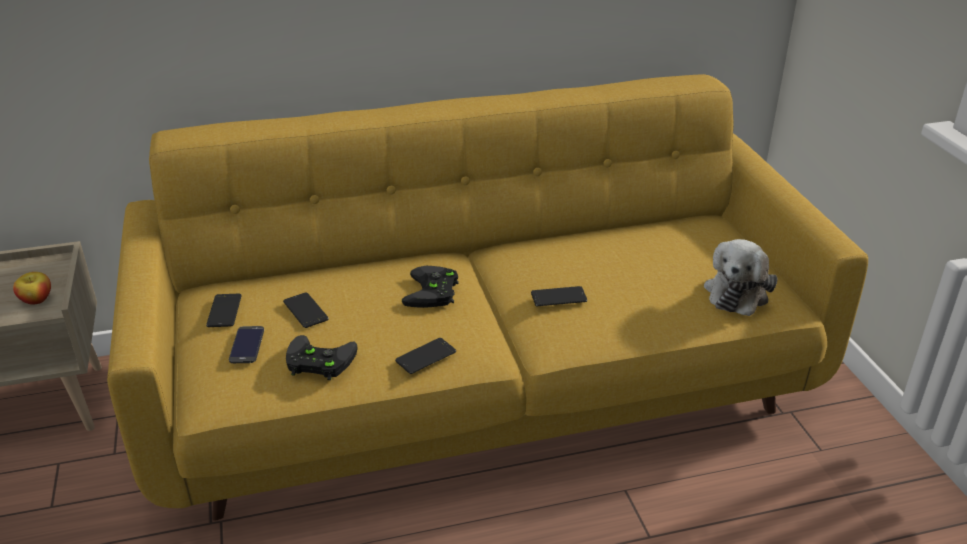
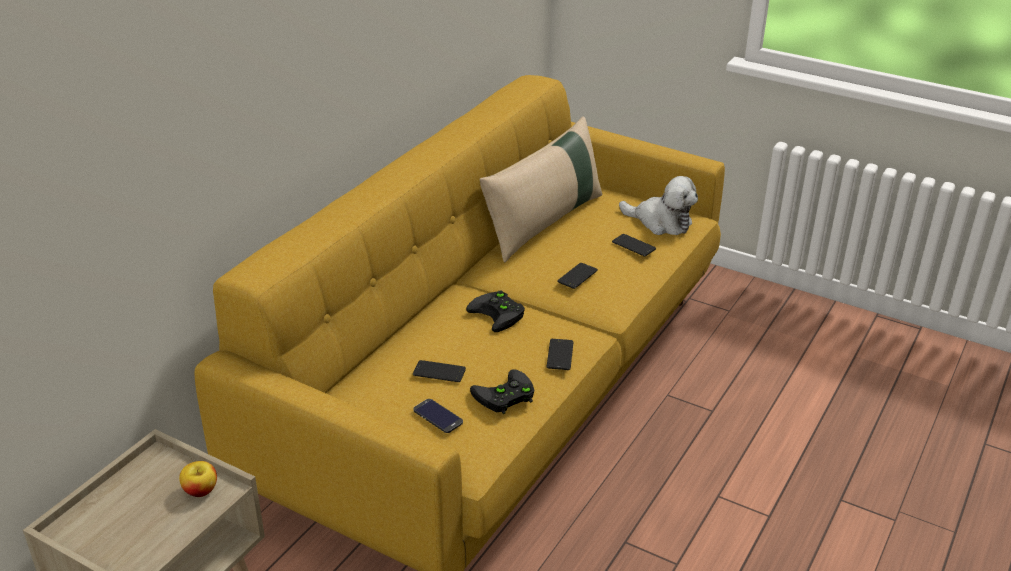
camera: 45 degrees left, 0 degrees up
(224, 311) = (376, 407): phone -> phone (633, 245)
(613, 236) = (544, 222): none -> beige pillow
(737, 292) = (661, 222): plush toy -> plush toy turned 45 degrees counterclockwise

